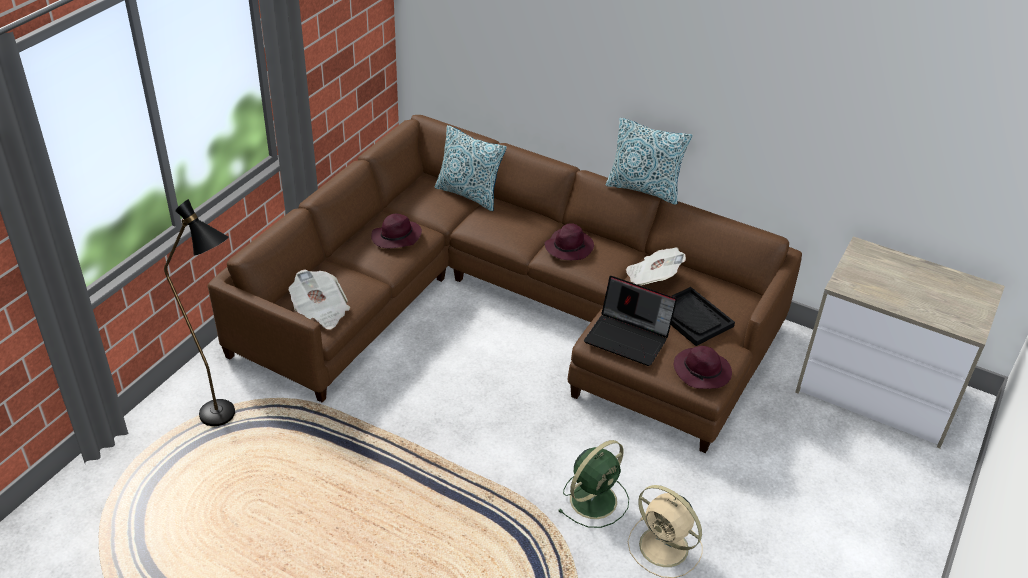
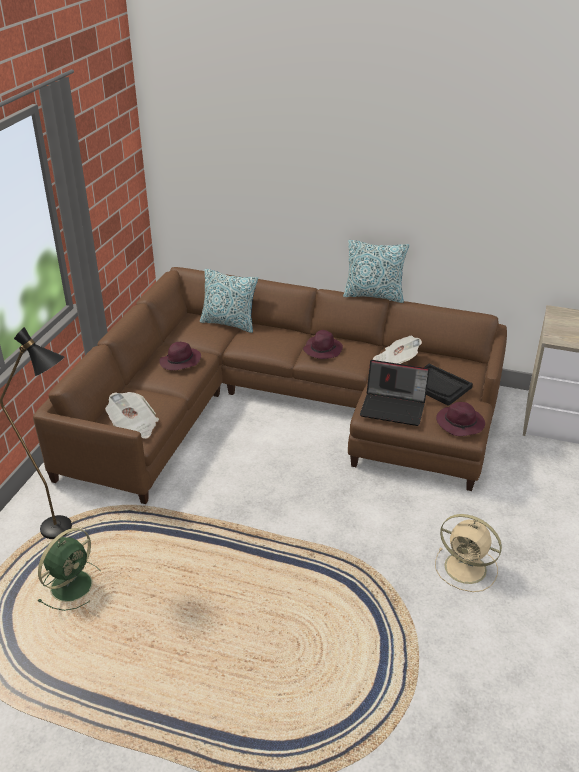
camera: 10 degrees left, 5 degrees down
(595, 499) = (397, 541): green fan -> green fan (73, 584)

